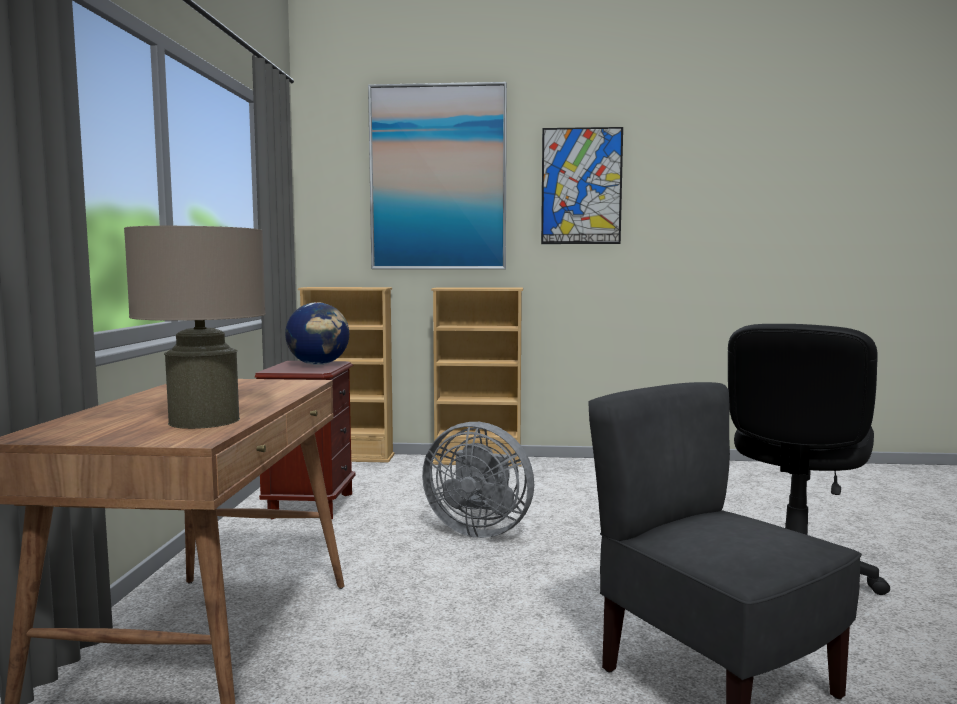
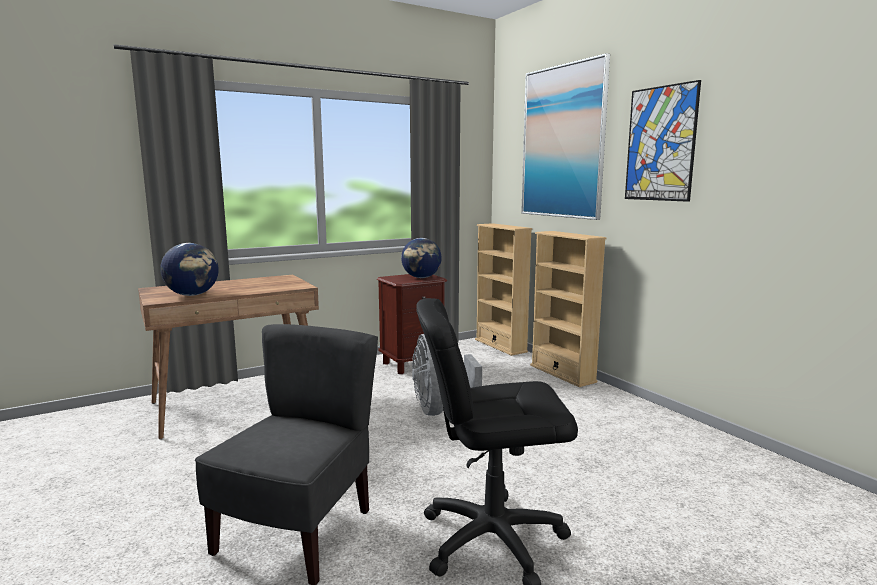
camera: 55 degrees right, 5 degrees up
(204, 421) = (192, 295): beige table lamp -> globe

